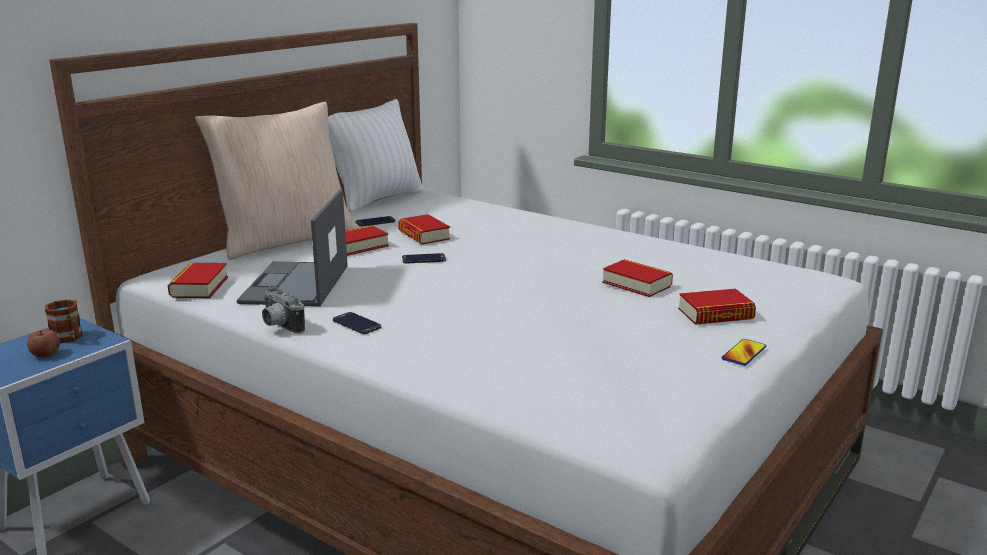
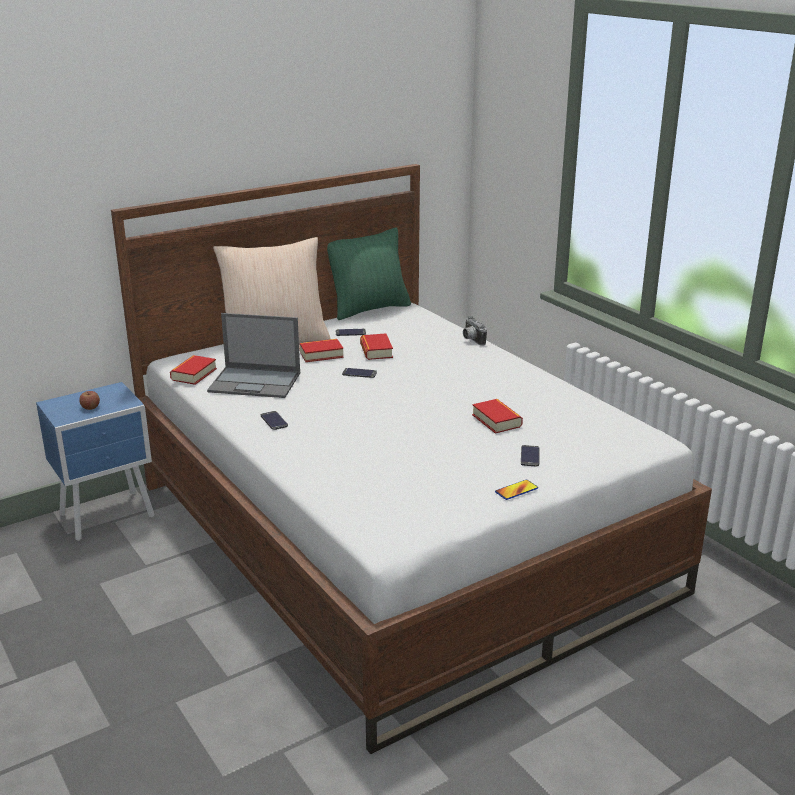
camera: 20 degrees right, 5 degrees up
(70, 338) = (109, 398): mug -> none
(279, 326) = (224, 414): camera -> camera (471, 340)
(295, 285) = (256, 382): laptop -> laptop turned 105 degrees counterclockwise
(377, 199) = (369, 309): white pillow -> green pillow
(715, 314) = (530, 456): book -> phone

